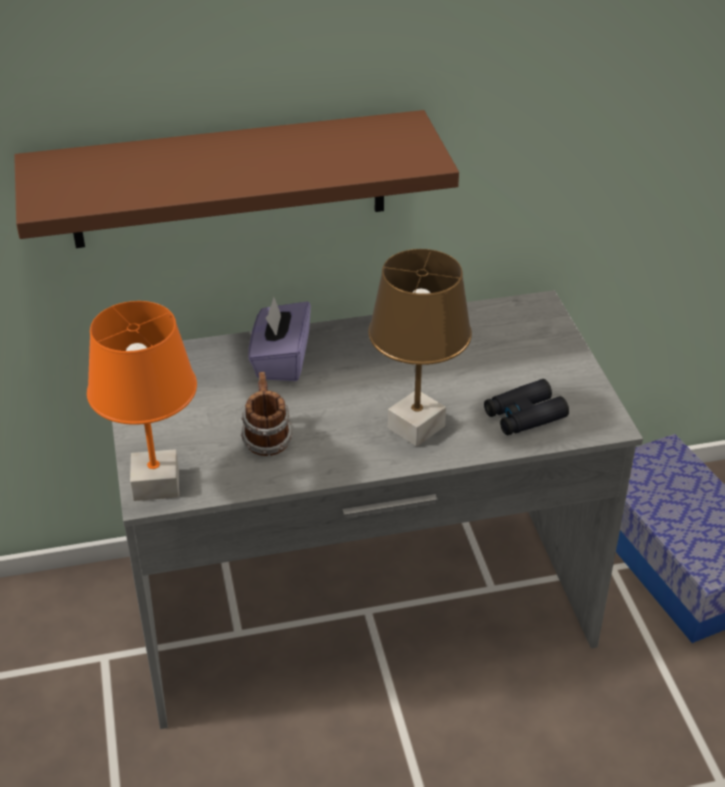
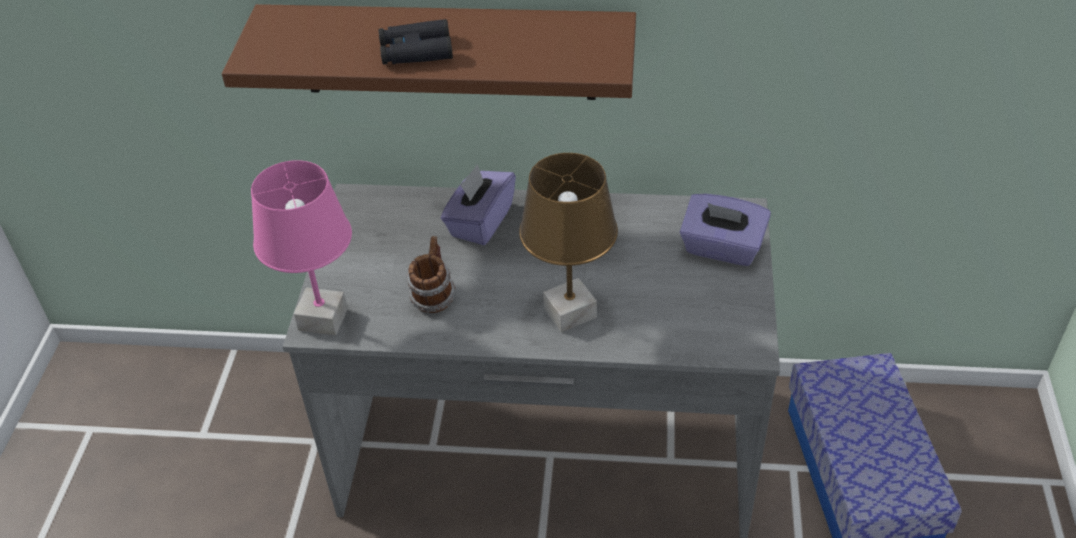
camera: 20 degrees right, 5 degrees up
(155, 485) = (322, 320): orange table lamp -> pink table lamp
(524, 415) = (675, 322): black binoculars -> black binoculars (416, 51)
(535, 341) = (721, 248): none -> purple tissue box

